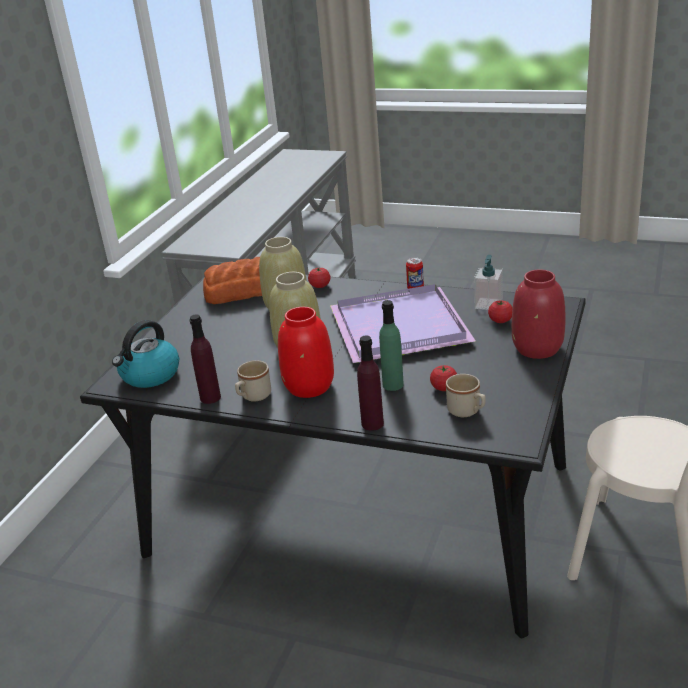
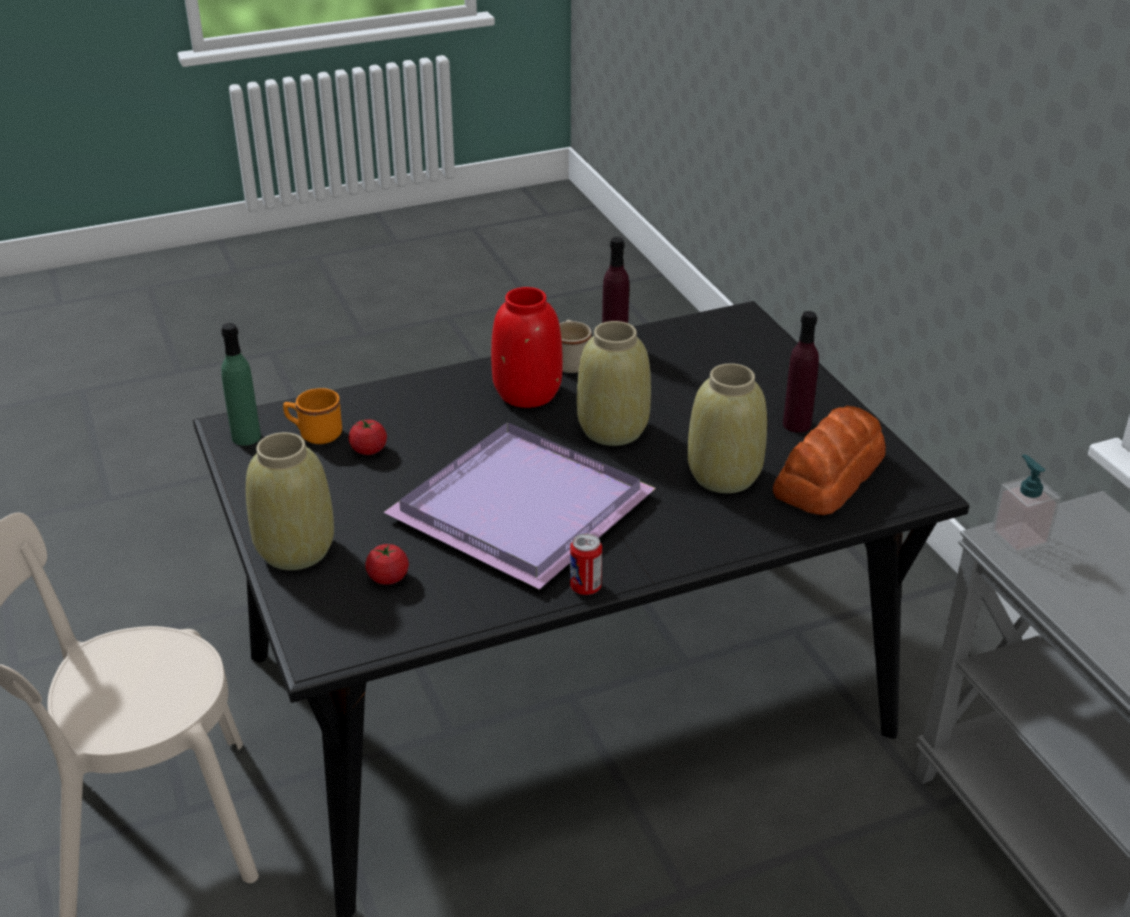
camera: 135 degrees right, 5 degrees up
(150, 375) = (721, 338): kettle -> none
(320, 286) = (738, 531): tomato -> none
(372, 423) = (406, 385): purple bottle -> purple bottle (797, 424)
(393, 385) = (433, 430): green bottle -> green bottle (246, 437)
(467, 411) = (314, 434): beige mug -> orange mug
(488, 304) = (435, 602): soap dispenser -> soap dispenser (1019, 537)
(538, 348) = (294, 550): red vase -> beige vase

